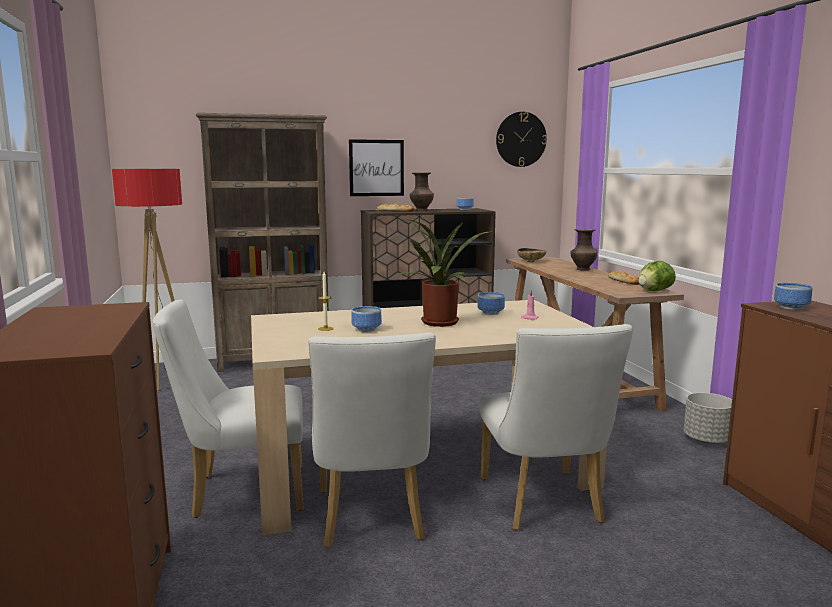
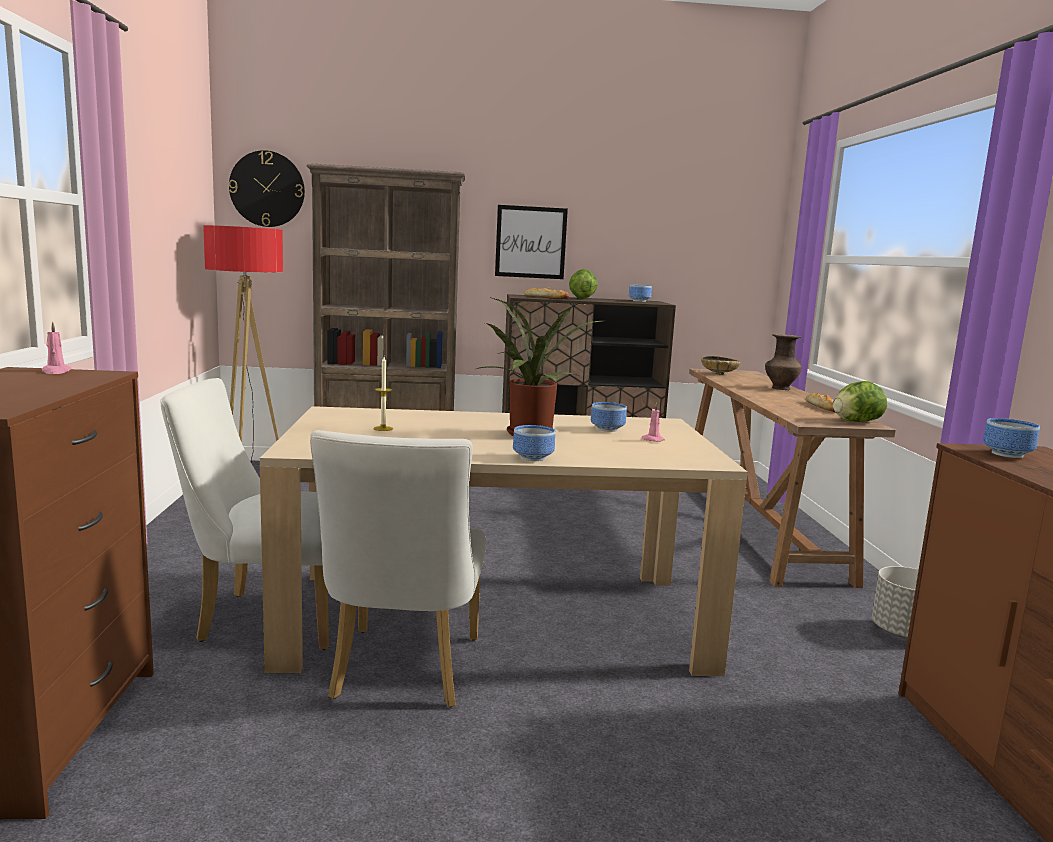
camera: 10 degrees right, 0 degrees up
(83, 308) = (56, 372): none -> pink candle
(365, 329) = (430, 433): bowl -> bowl (532, 457)
(421, 210) = (581, 298): brown vase -> lettuce
(521, 139) = (724, 214): wall clock -> wall clock (267, 189)
(544, 505) = (632, 686): white chair -> none

